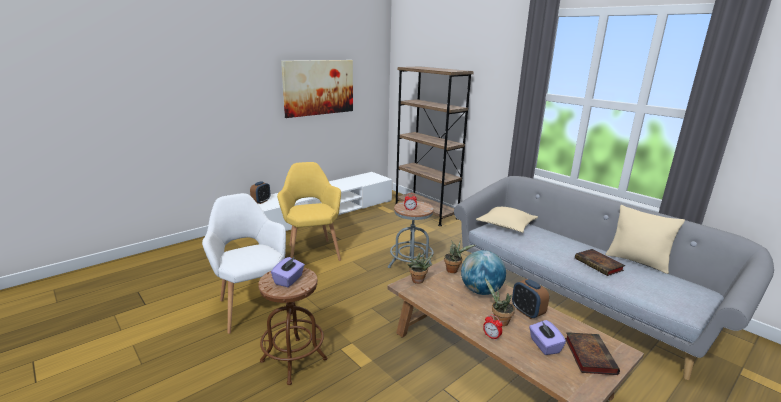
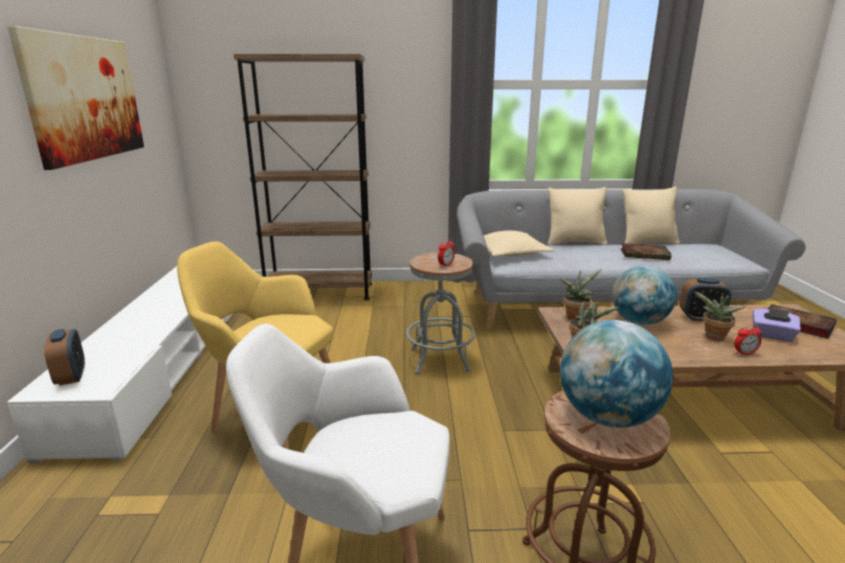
camera: 50 degrees left, 0 degrees up
(289, 280) = (607, 417): purple tissue box -> globe
(573, 237) = (574, 242): none -> beige pillow

